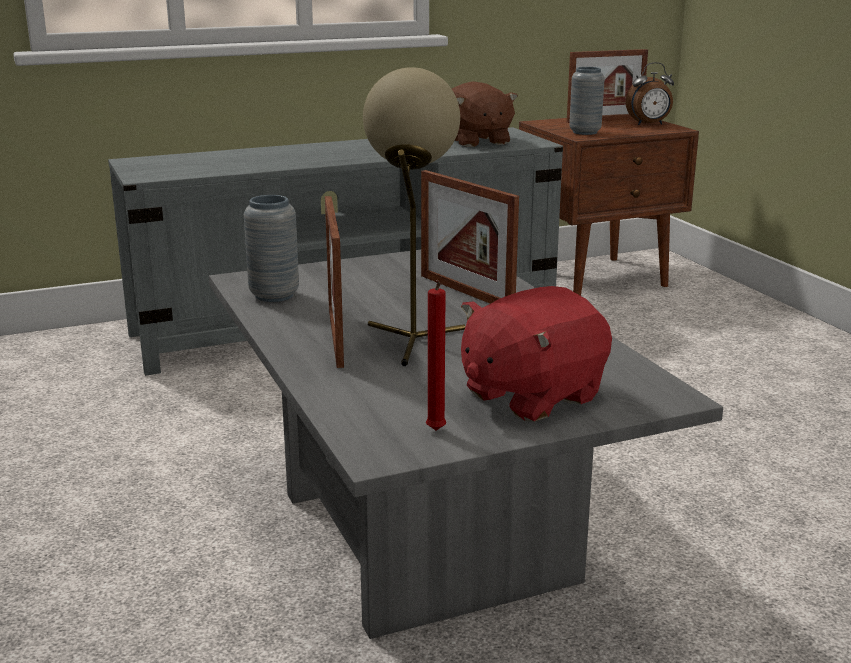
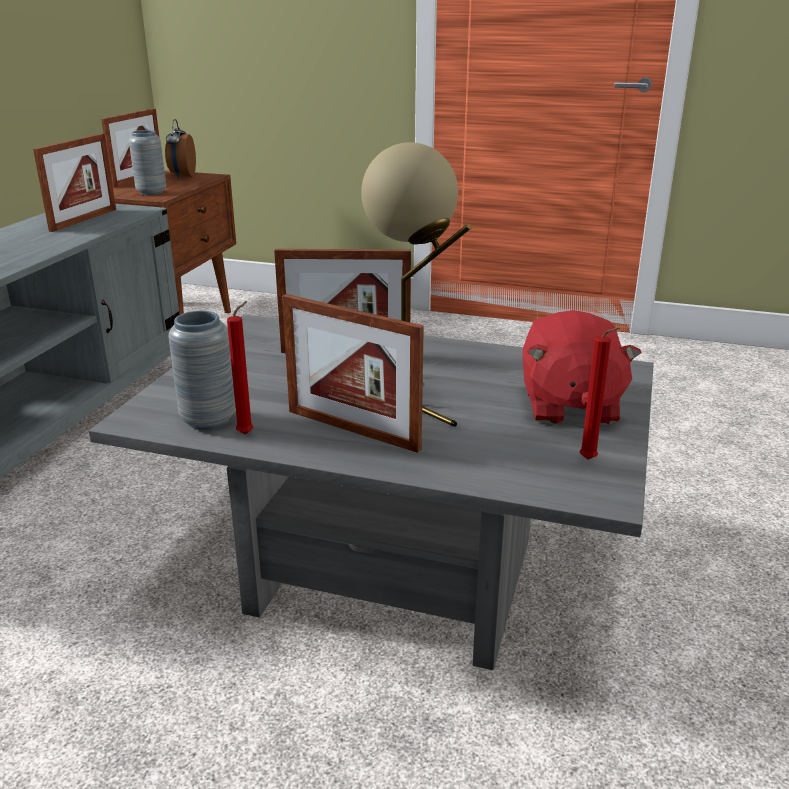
camera: 50 degrees left, 5 degrees up
(275, 311) = (248, 433): none -> red candle
(477, 141) = (84, 220): brown plush toy -> picture frame
(649, 124) = (182, 176): alarm clock -> alarm clock turned 150 degrees clockwise

